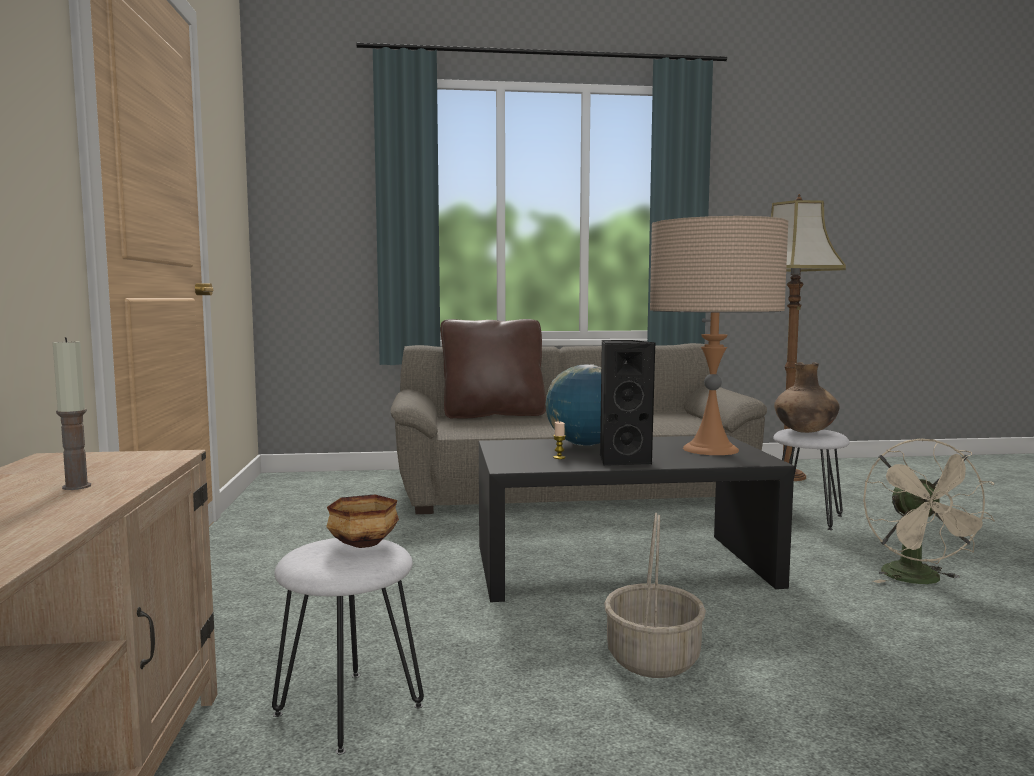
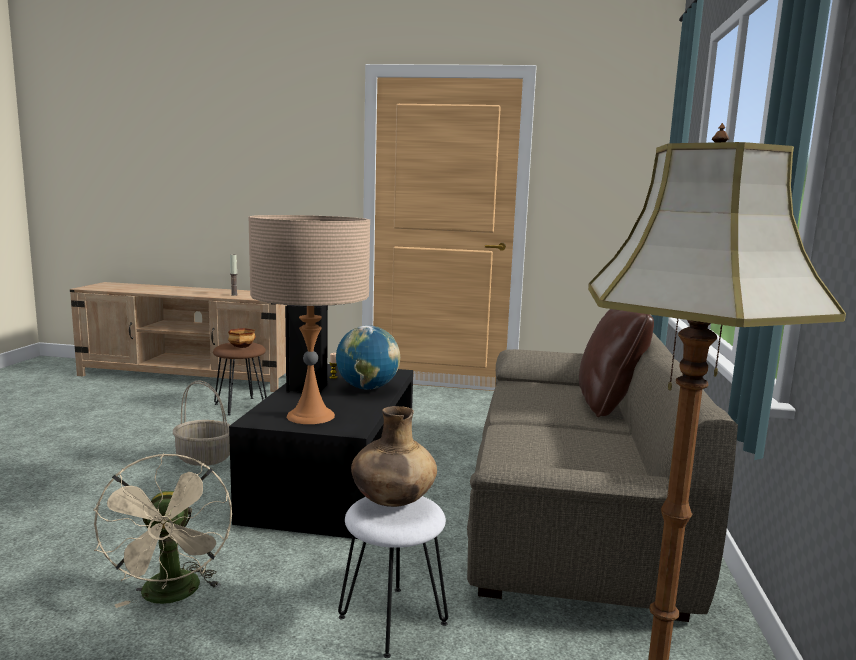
camera: 105 degrees right, 5 degrees up
(350, 709) = (241, 406): white stool -> brown stool
(920, 580) = (172, 596): beige fan -> beige fan turned 120 degrees counterclockwise

